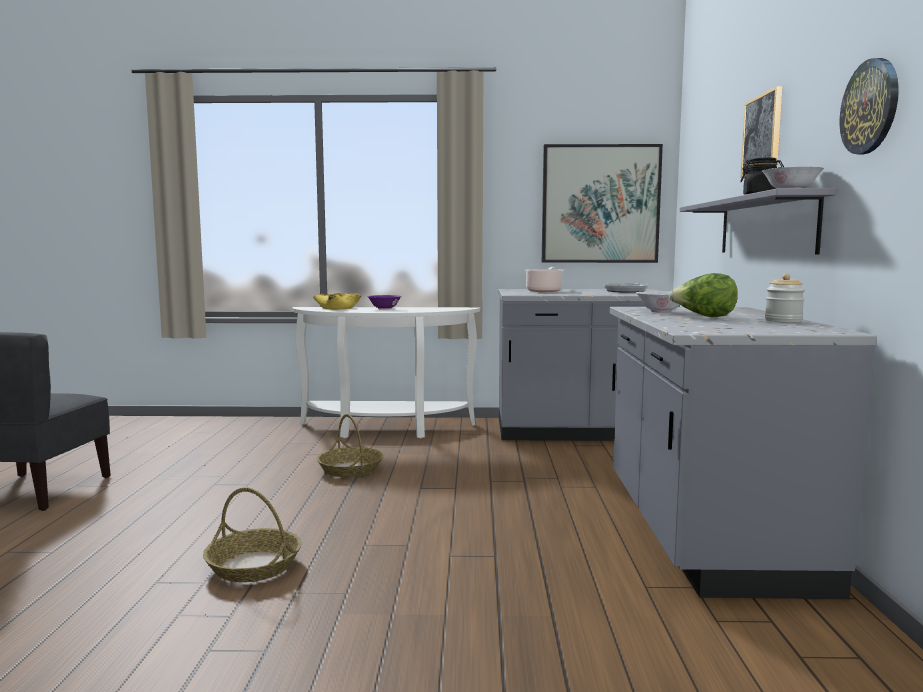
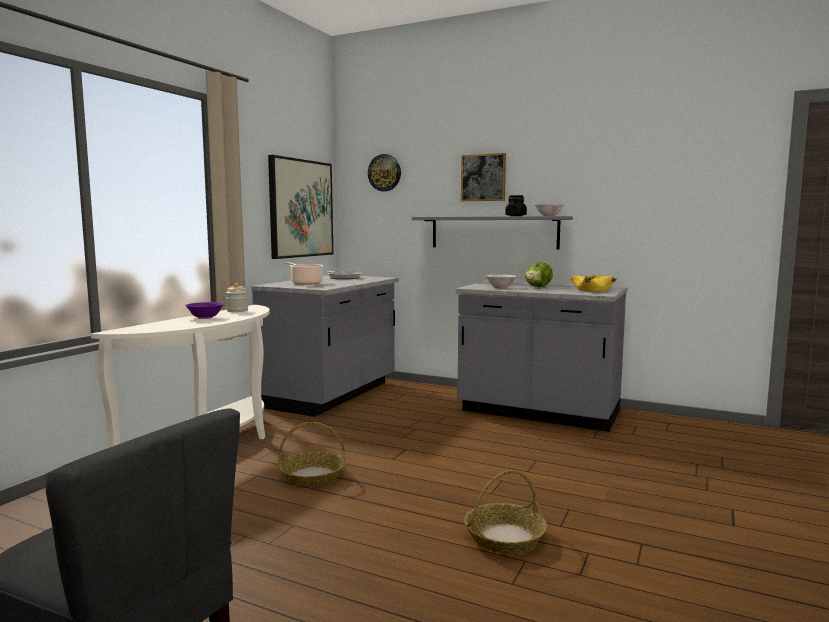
camera: 65 degrees left, 0 degrees up
(337, 308) = (159, 325): yellow bowl -> yellow bowl (592, 290)
(783, 321) = (566, 285): jar -> jar (237, 311)
(870, 107) = (599, 180): wall clock -> wall clock (384, 172)

